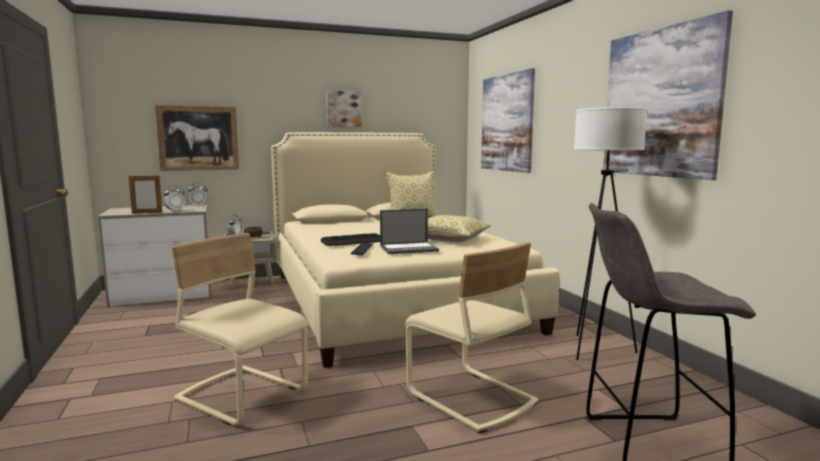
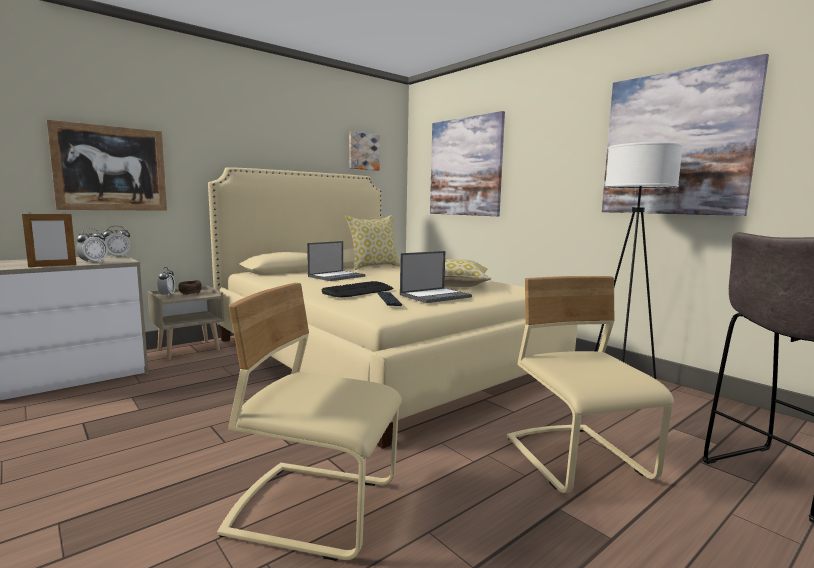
camera: 20 degrees left, 0 degrees up
(343, 108) = (288, 144): picture -> picture (363, 151)
(362, 227) = (337, 276): none -> laptop
(470, 398) = (577, 460): beige chair -> beige chair turned 135 degrees counterclockwise

